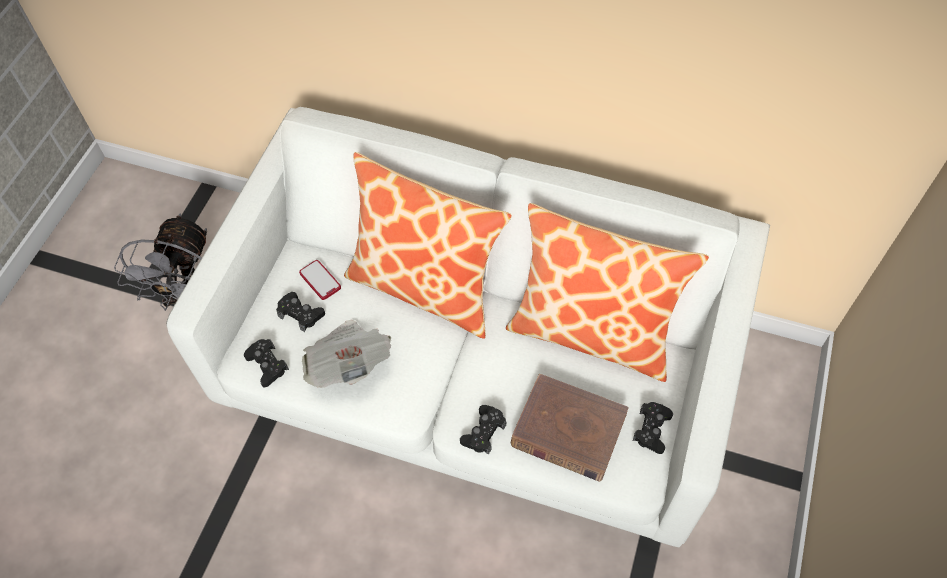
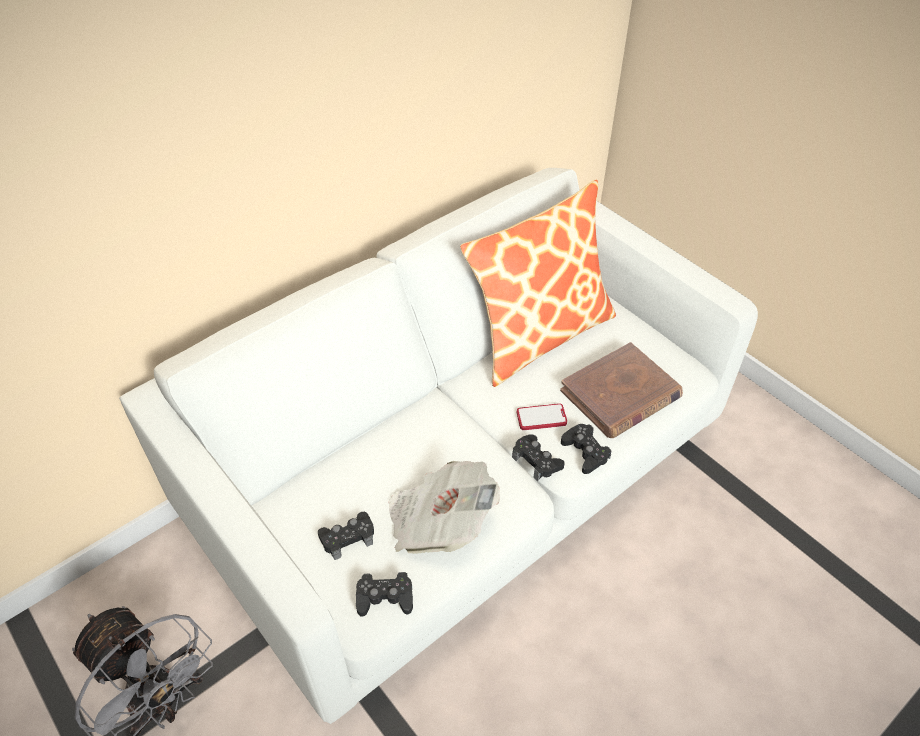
camera: 60 degrees left, 10 degrees down
(320, 280) = (322, 502): phone -> phone (541, 418)
(426, 287) = (402, 421): pillow -> none
(652, 430) = (652, 345): black game controller -> black game controller (537, 461)

